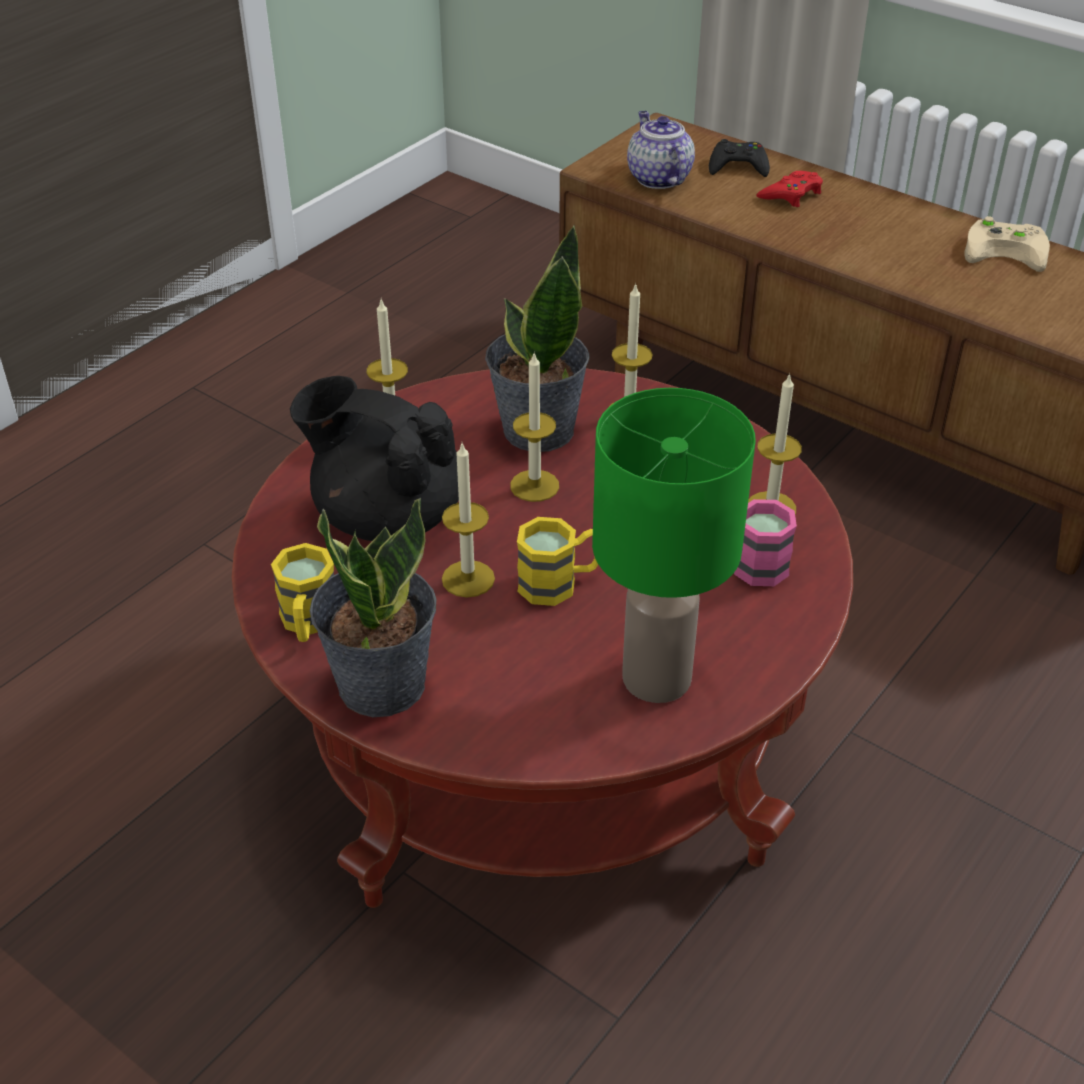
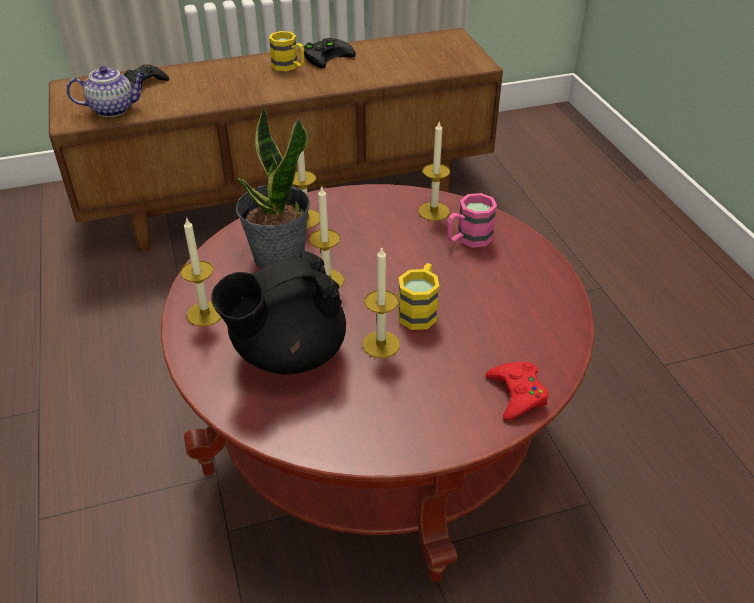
camera: 55 degrees left, 0 degrees up
(308, 623) = (353, 435): yellow mug -> yellow mug (289, 66)
(380, 683) = (439, 424): potted plant -> none
(656, 676) = (525, 310): green table lamp -> none
(658, 178) = (114, 109): teapot -> teapot turned 150 degrees clockwise
(791, 194) = (195, 81): red game controller -> red game controller (517, 394)
(1008, 250) = (327, 55): beige game controller -> black game controller

